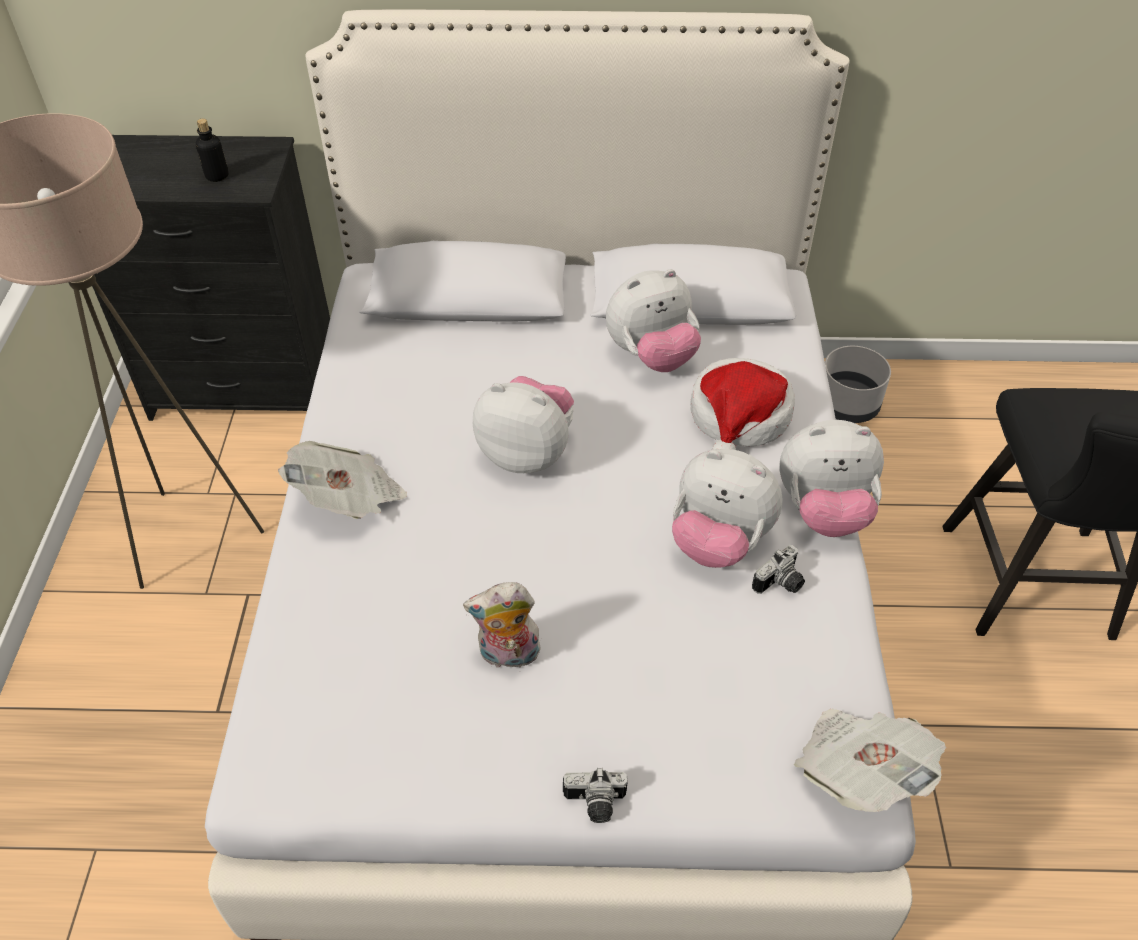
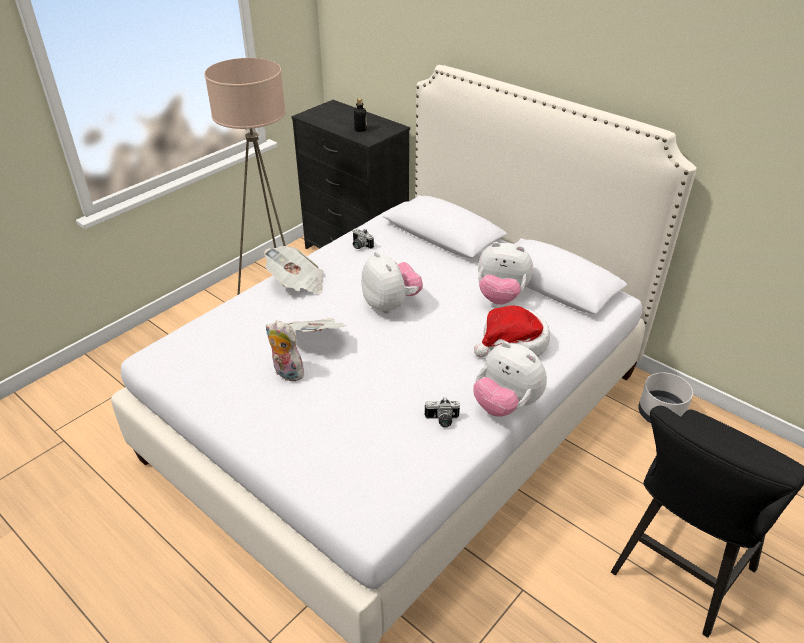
camera: 40 degrees right, 10 degrees down
(595, 804) = (250, 447): camera -> camera (360, 246)
(718, 541) = (434, 386): plush toy -> none
(859, 770) = (379, 516): newspaper -> newspaper (316, 338)

